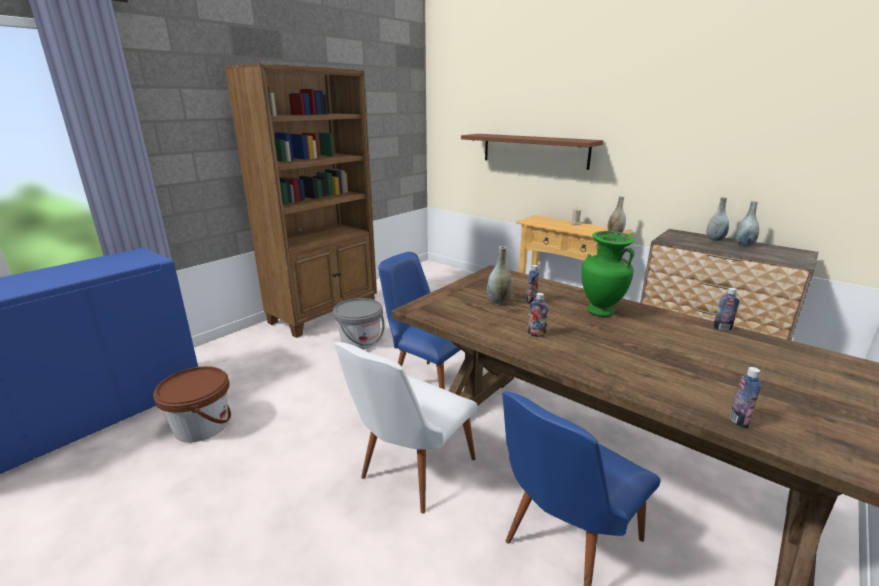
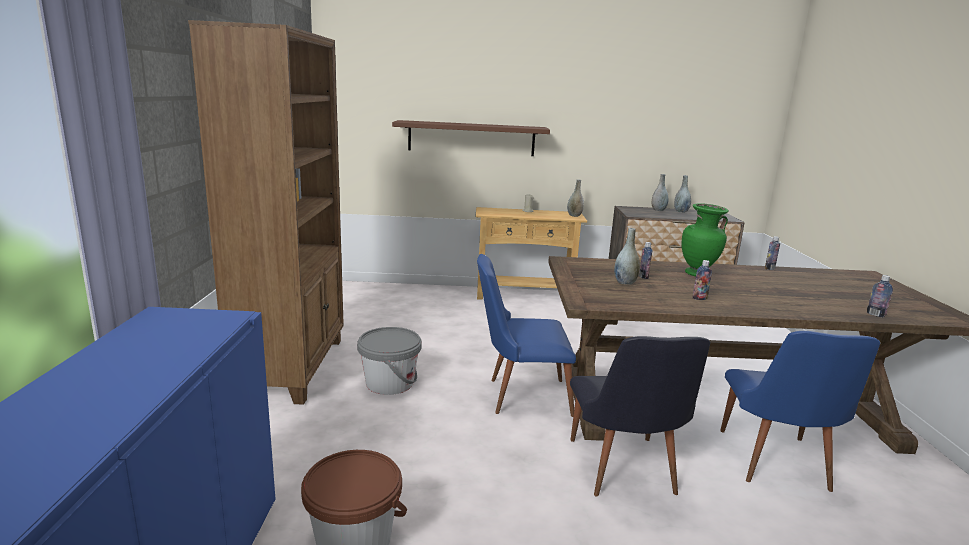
camera: 40 degrees left, 5 degrees down
(409, 473) = (624, 473): white chair -> black chair

